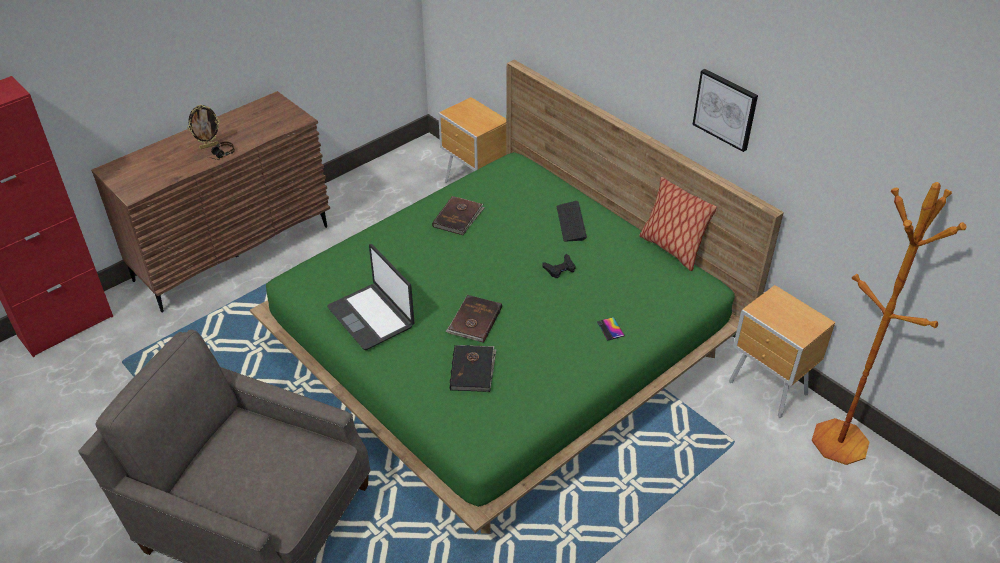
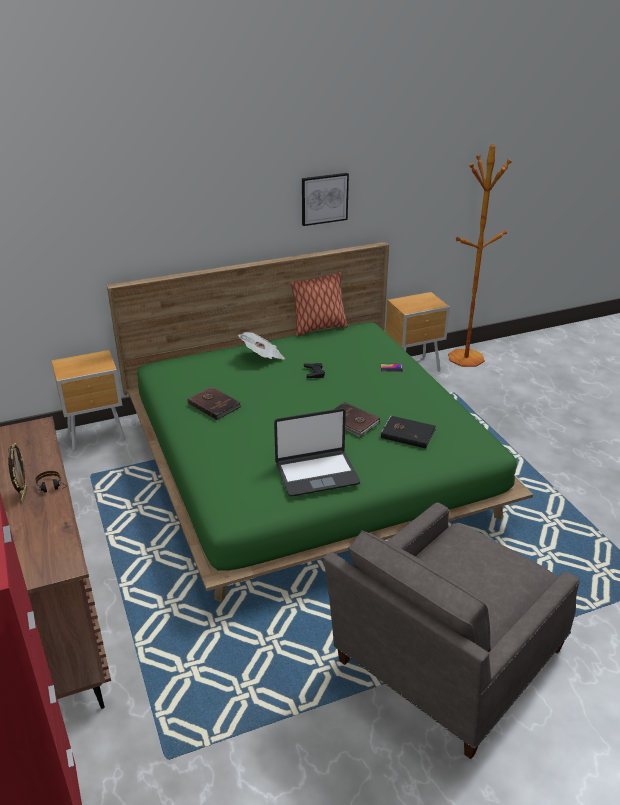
camera: 70 degrees left, 10 degrees down
(571, 222) = (262, 357): keyboard -> newspaper

